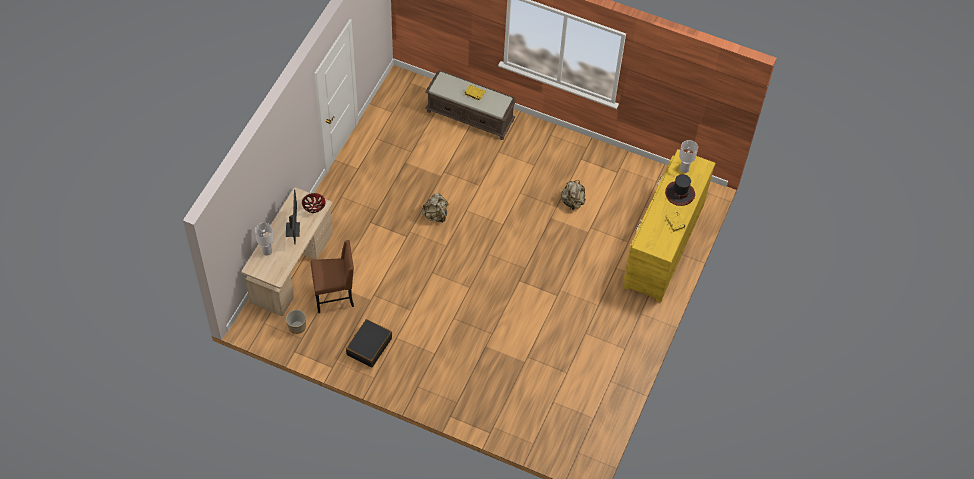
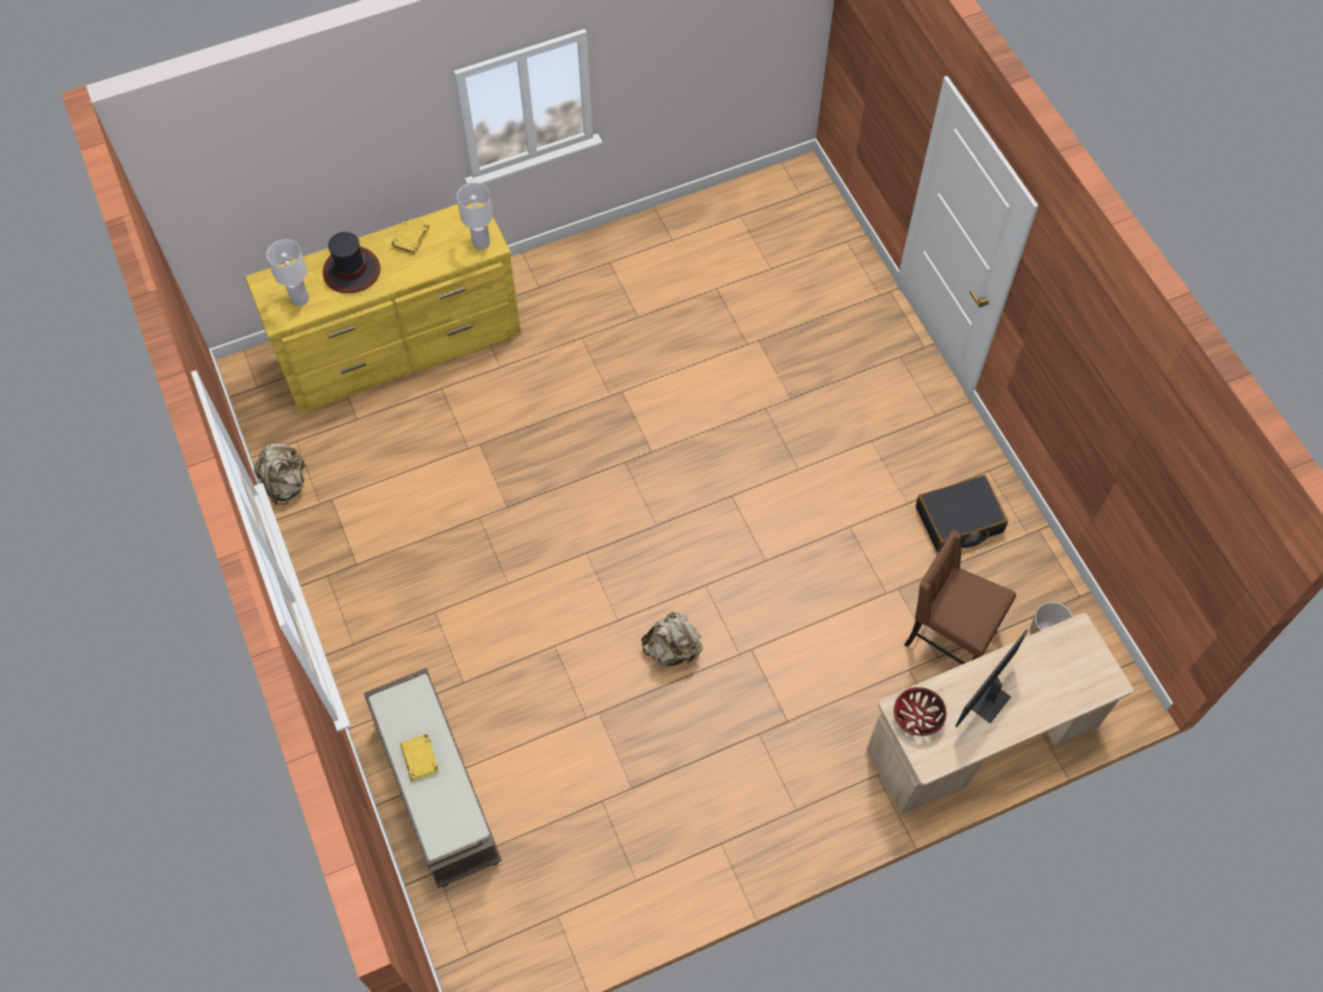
camera: 135 degrees left, 5 degrees up
(267, 251) = (1063, 693): white table lamp -> white table lamp (481, 243)
(572, 202) = (448, 505): beige backpack -> beige backpack (286, 484)

